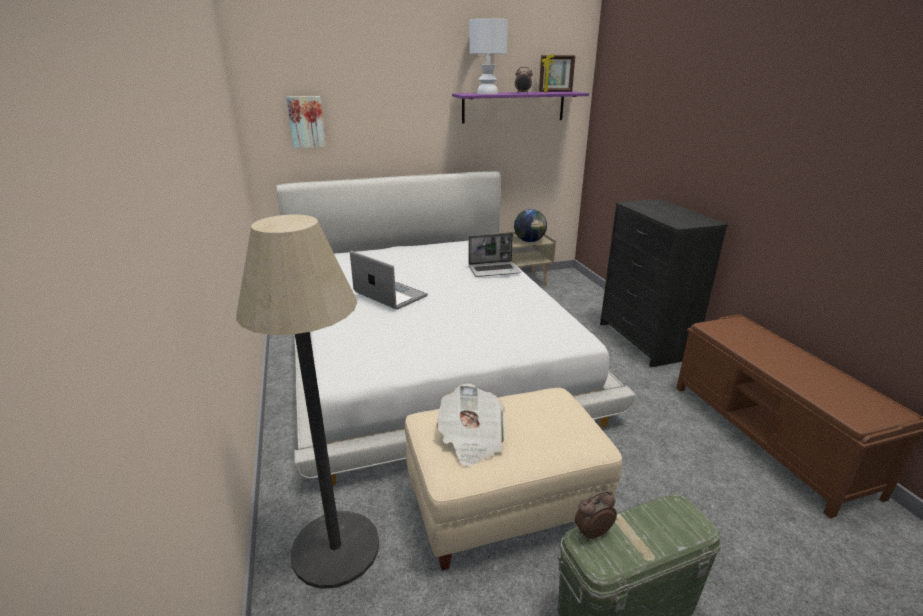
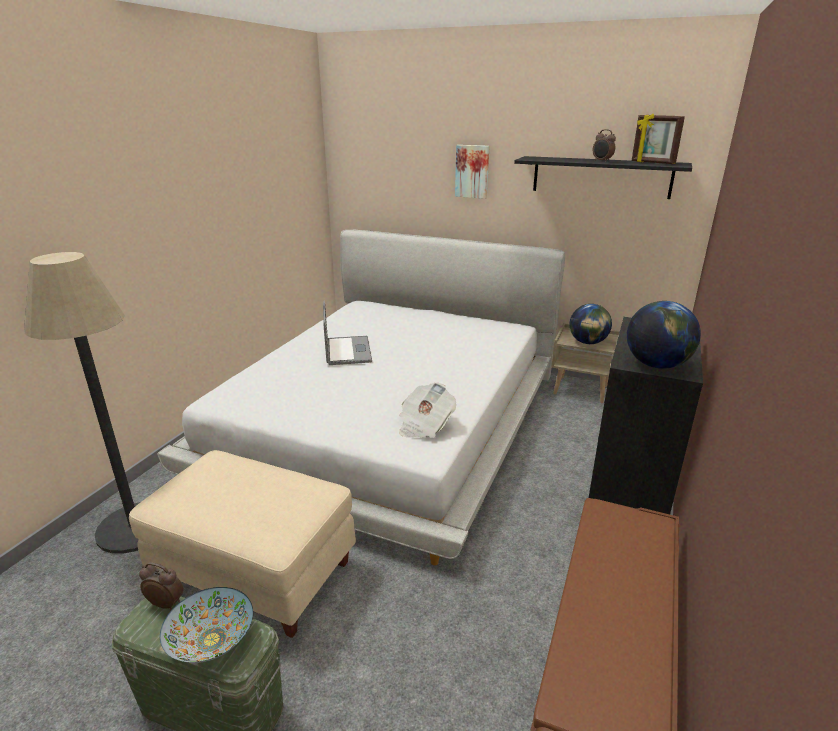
camera: 40 degrees right, 0 degrees up
(306, 122) = (379, 174): picture -> picture (472, 171)
(471, 440) = (207, 487): newspaper -> newspaper (424, 425)
(487, 93) = (556, 159): white table lamp -> none
(494, 270) = (475, 359): laptop -> none
(513, 107) = (601, 177): purple shelf -> black shelf
(664, 527) = (211, 640): none -> bowl
(691, 221) = (656, 364): none -> globe

